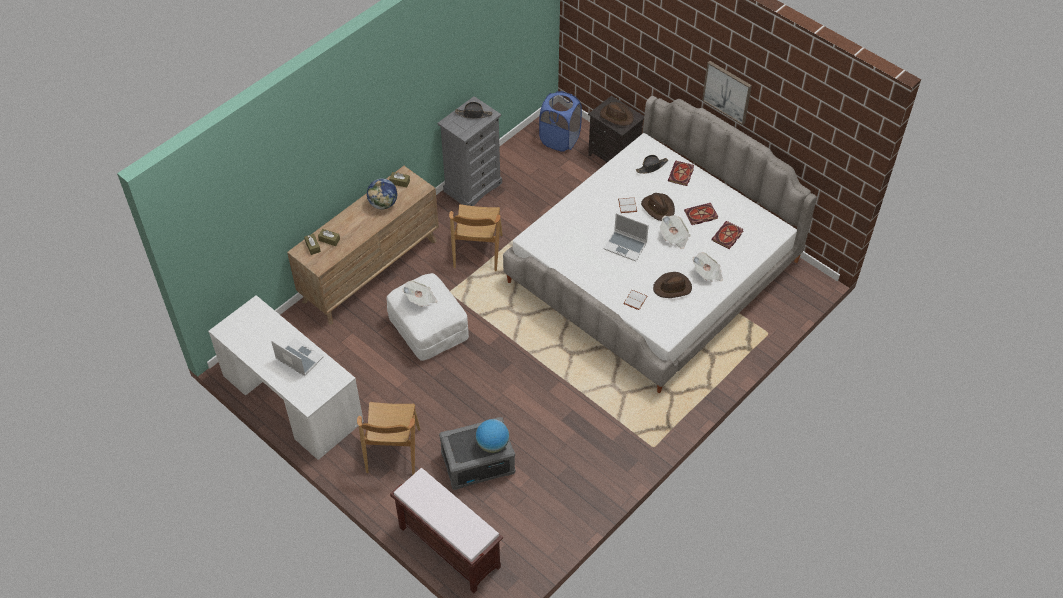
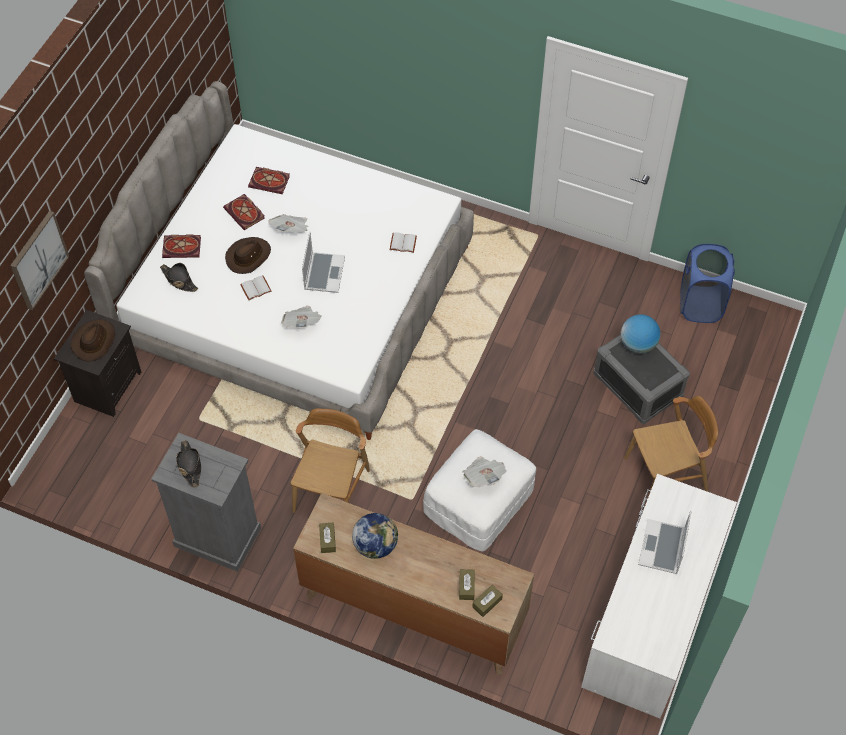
camera: 110 degrees left, 5 degrees up
(448, 547) = (750, 378): brown bench -> none
(477, 251) = (332, 491): brown chair -> brown chair turned 60 degrees counterclockwise
(560, 139) = (92, 459): blue laundry basket -> blue laundry basket (700, 304)
(672, 287) = (369, 214): brown hat -> none
(707, 273) = (335, 187): newspaper -> newspaper (302, 323)
(727, 92) = (122, 138): picture -> picture (38, 260)

